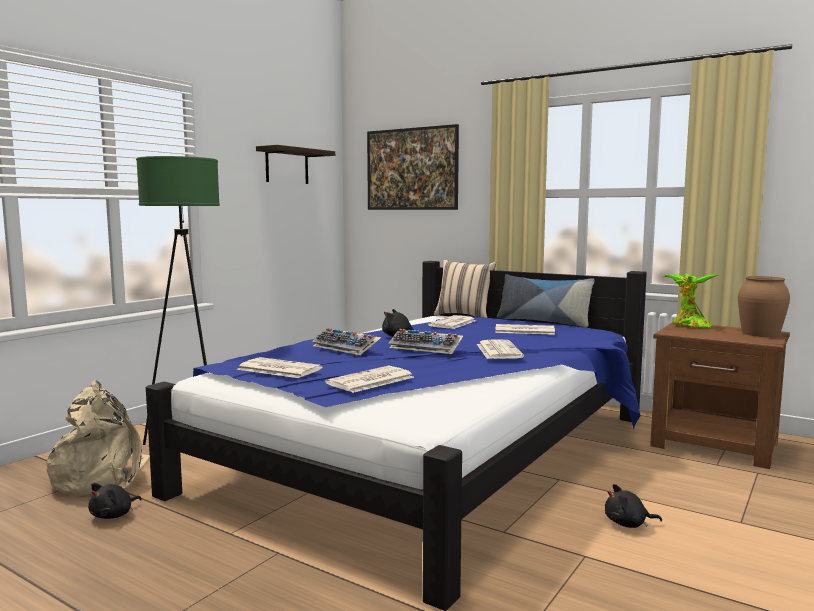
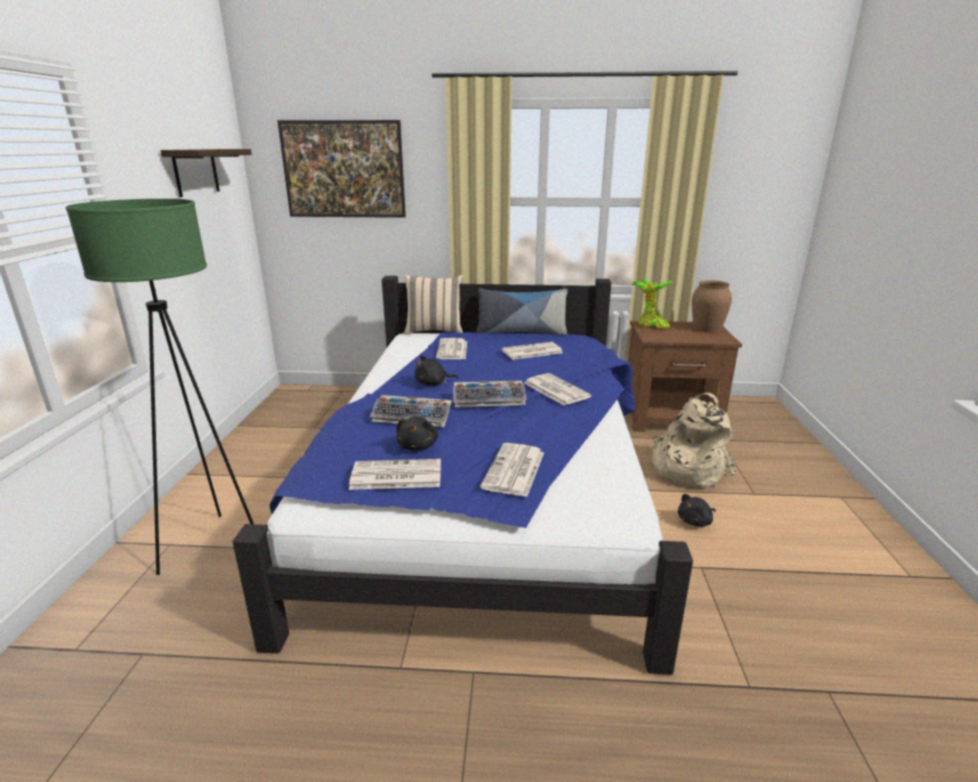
camera: 30 degrees left, 15 degrees up
(102, 477) = (156, 647): beige backpack -> beige backpack (686, 468)
(114, 515) = (237, 700): black plush toy -> black plush toy (418, 446)

